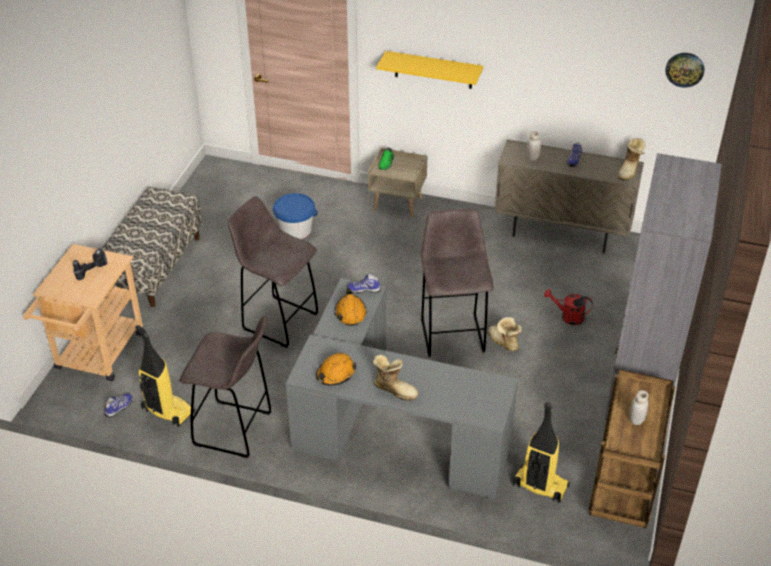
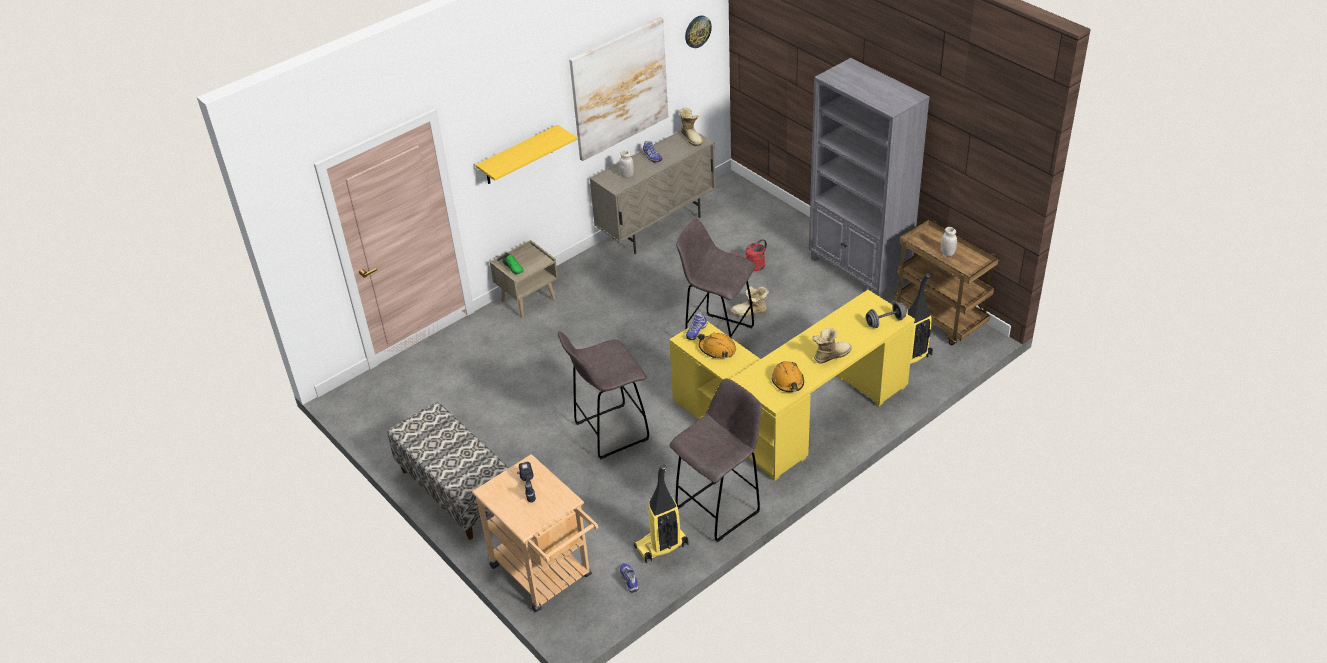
camera: 55 degrees left, 0 degrees up
(295, 230) = (499, 376): blue bucket -> none
(386, 431) = (793, 416): grey desk -> yellow desk
(478, 410) = (885, 322): none -> grey dumbbell
(566, 73) = (619, 88): none -> picture

